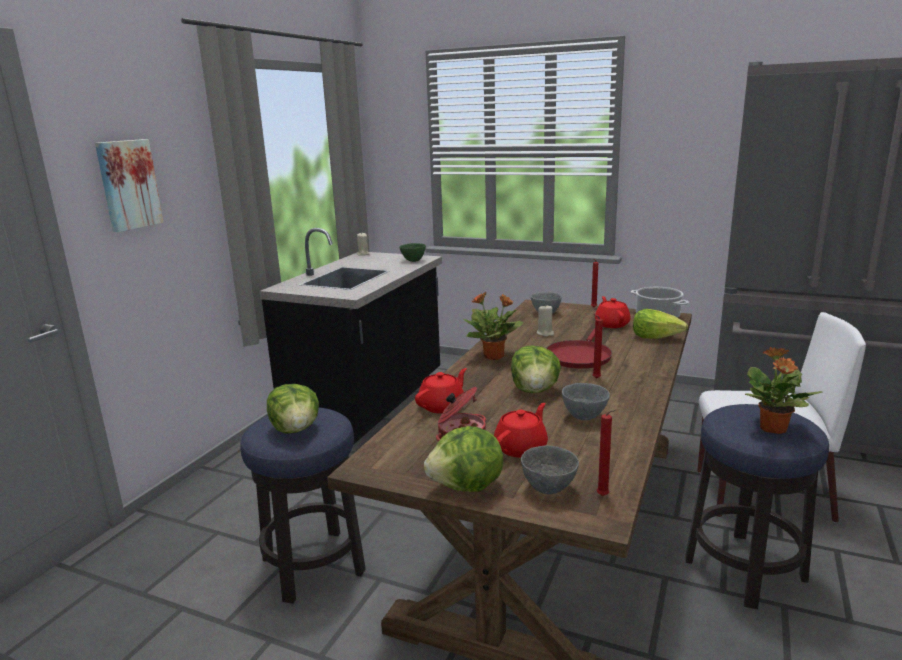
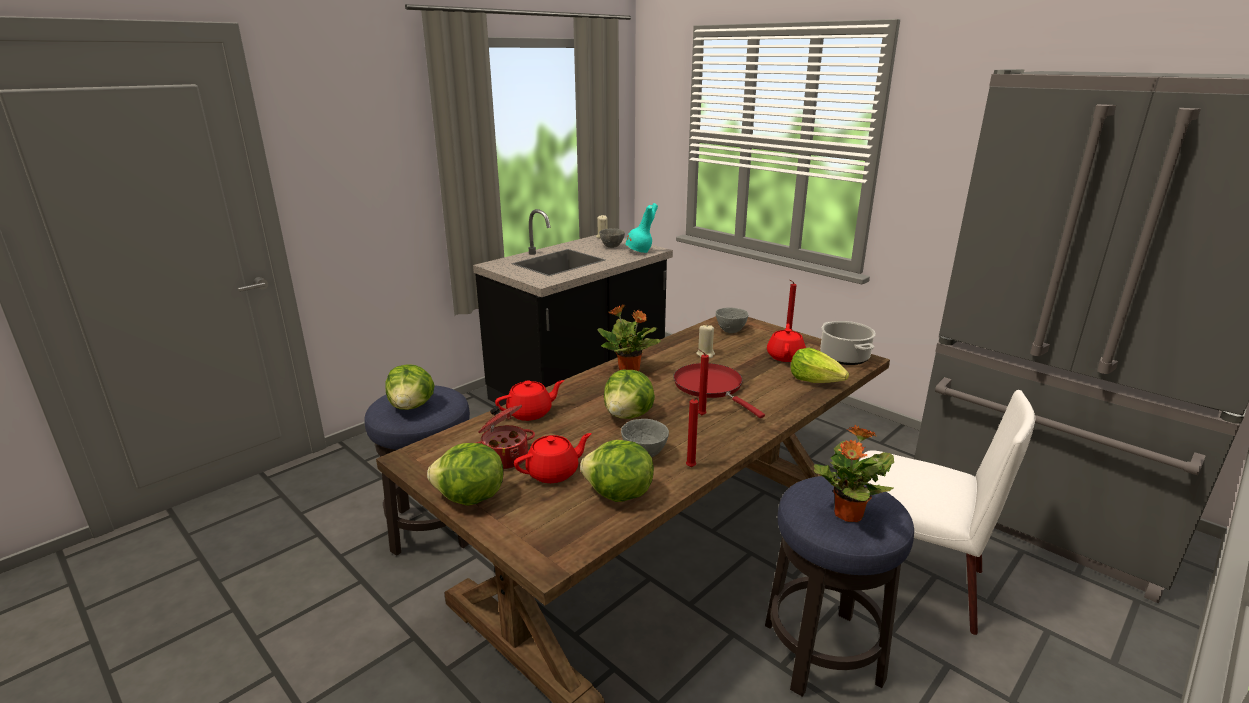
camera: 20 degrees right, 5 degrees up
(128, 184) = (345, 160): picture -> none
(413, 261) = (639, 251): green bowl -> turquoise vase
(549, 488) = (535, 519): grey bowl -> grey bowl (612, 246)
(579, 356) = (711, 387): red frying pan -> red frying pan turned 105 degrees clockwise
(599, 452) = (618, 495): none -> lettuce
(604, 496) = (574, 541): red candle -> red candle (691, 468)

